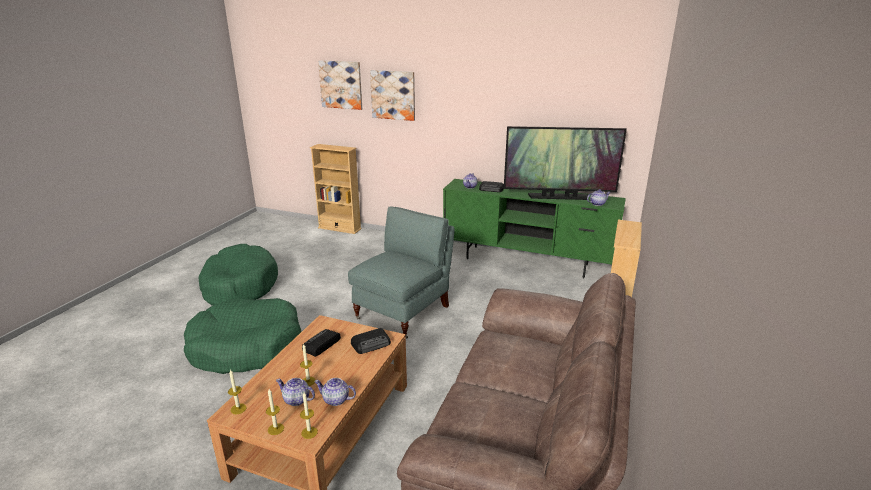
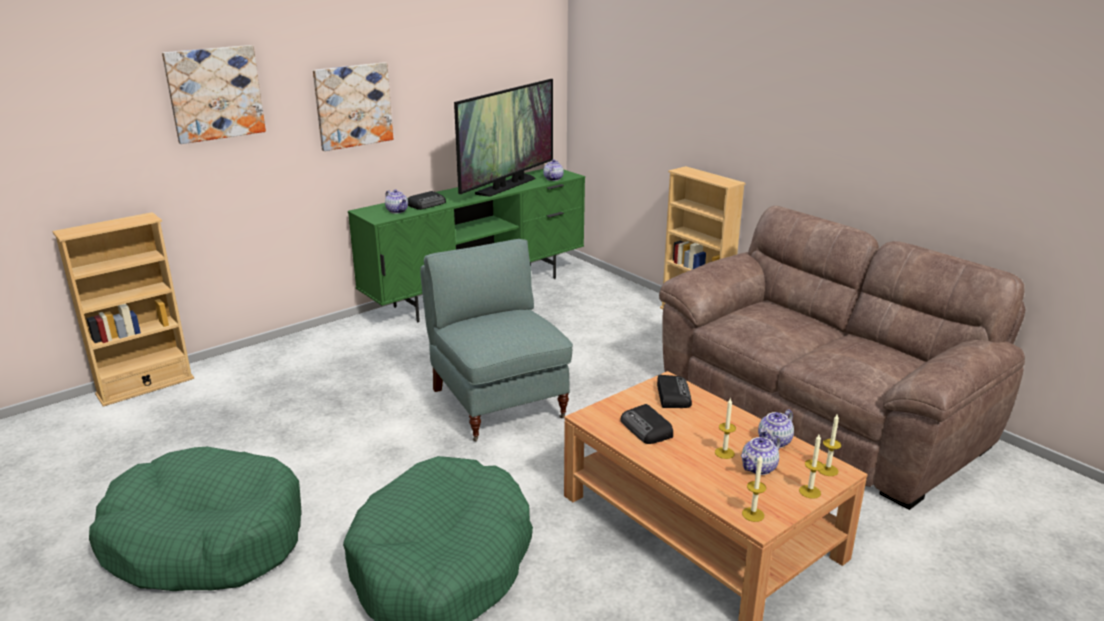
camera: 60 degrees left, 0 degrees up
(341, 84) = (92, 92): picture -> picture (353, 105)

